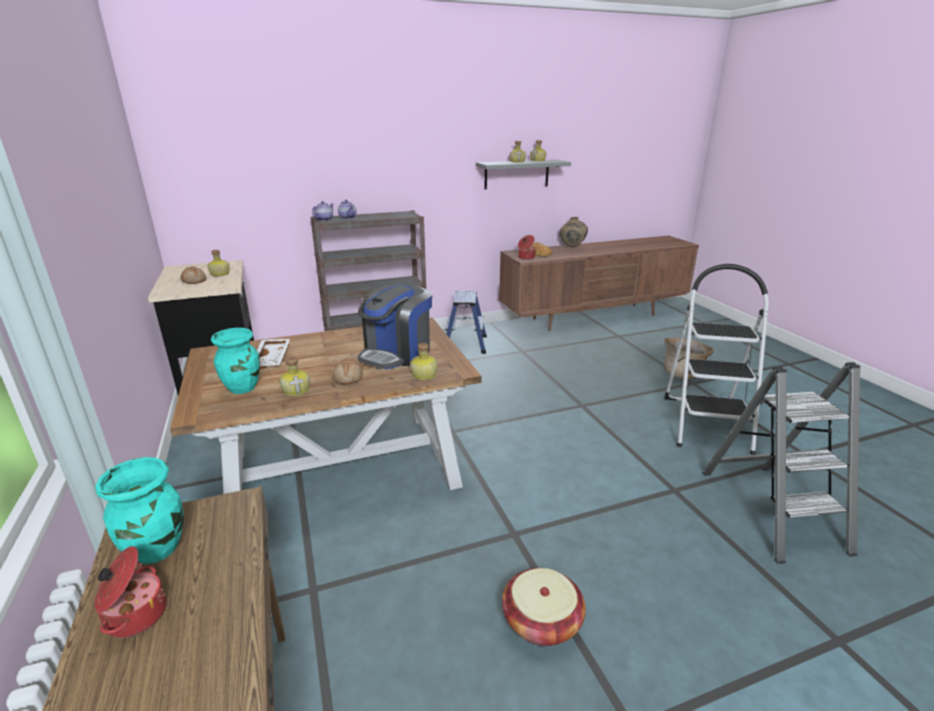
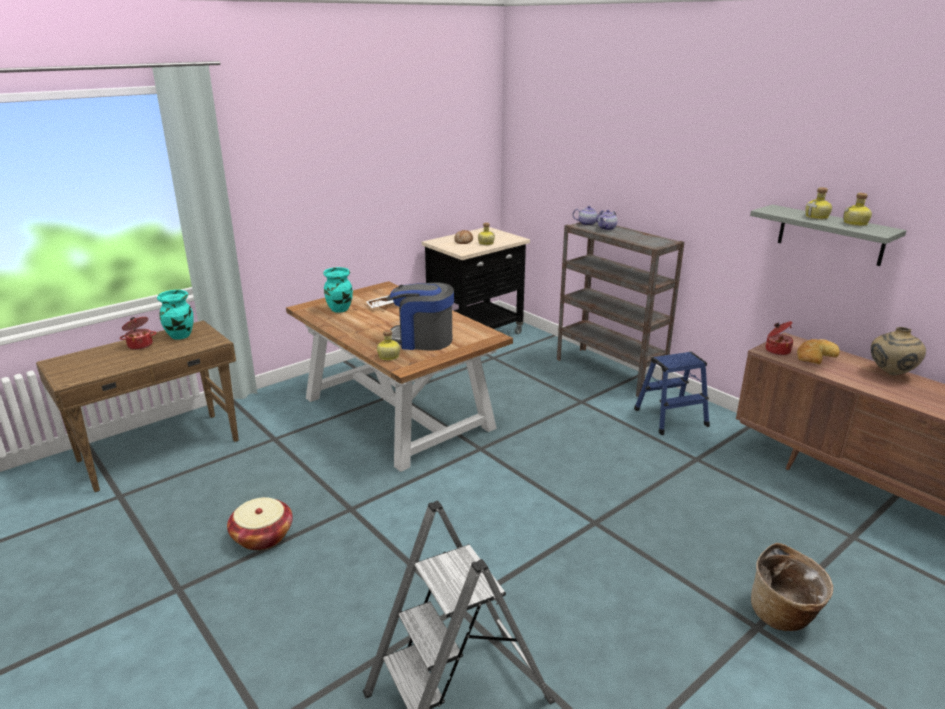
camera: 70 degrees right, 0 degrees up
(297, 390) = (344, 323): bottle -> none
(349, 377) = (370, 334): bread -> none
(705, 422) = (636, 639): step ladder -> none

